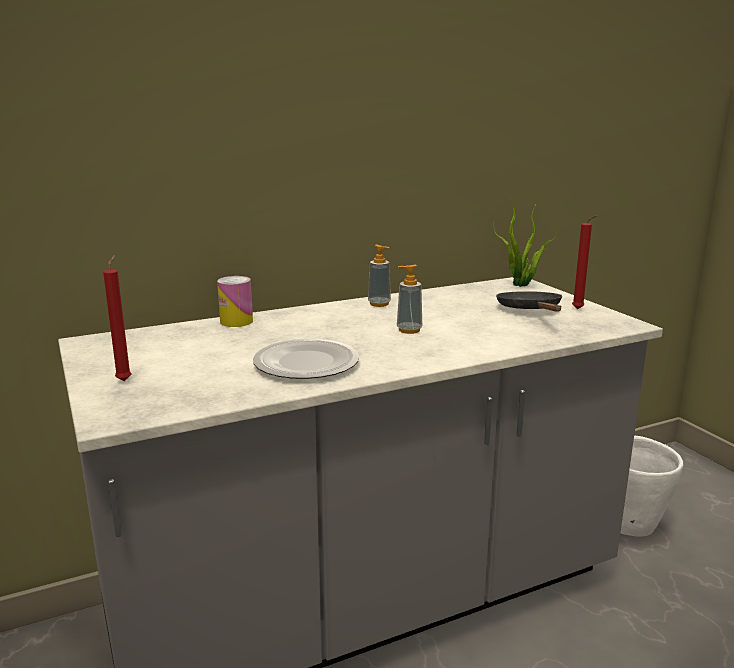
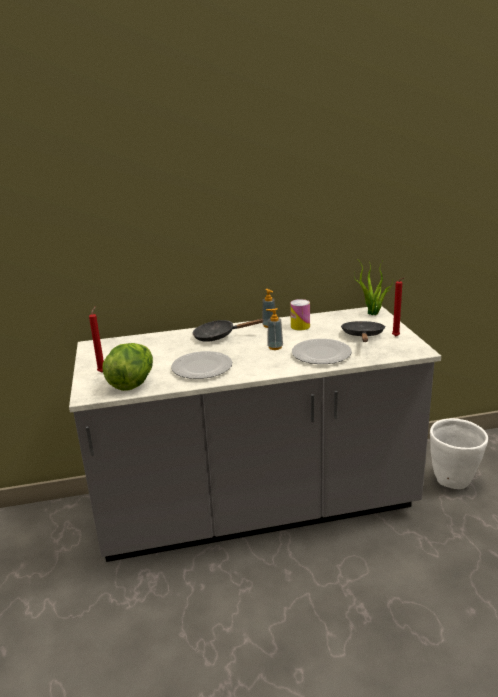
camera: 15 degrees right, 5 degrees up
(191, 393) = (132, 383): none -> lettuce
(236, 321) = (177, 335): can -> can (300, 326)
(307, 320) = (218, 336): none -> black frying pan
(488, 335) = (321, 354): none -> plate

